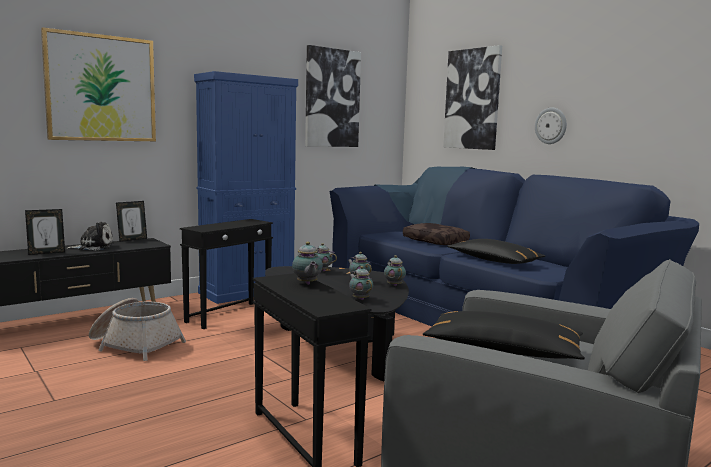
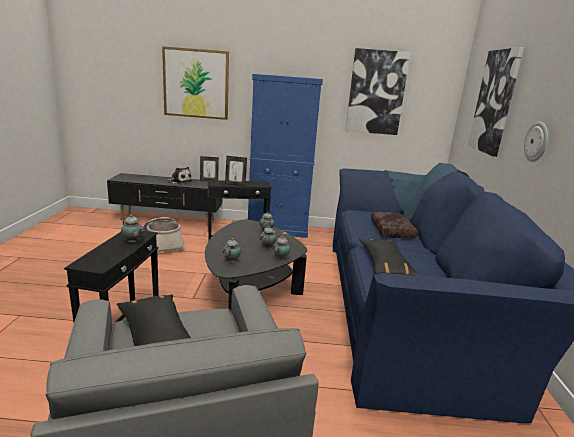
camera: 40 degrees right, 10 degrees up
(46, 253) = (152, 180): picture frame -> picture frame (235, 184)
(307, 284) = (133, 242): teapot -> teapot turned 75 degrees counterclockwise

